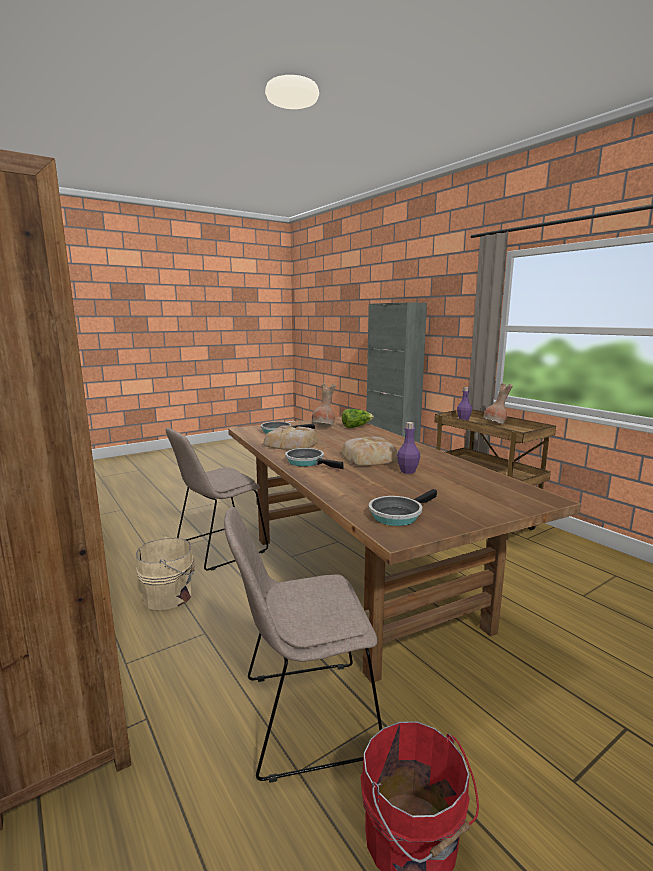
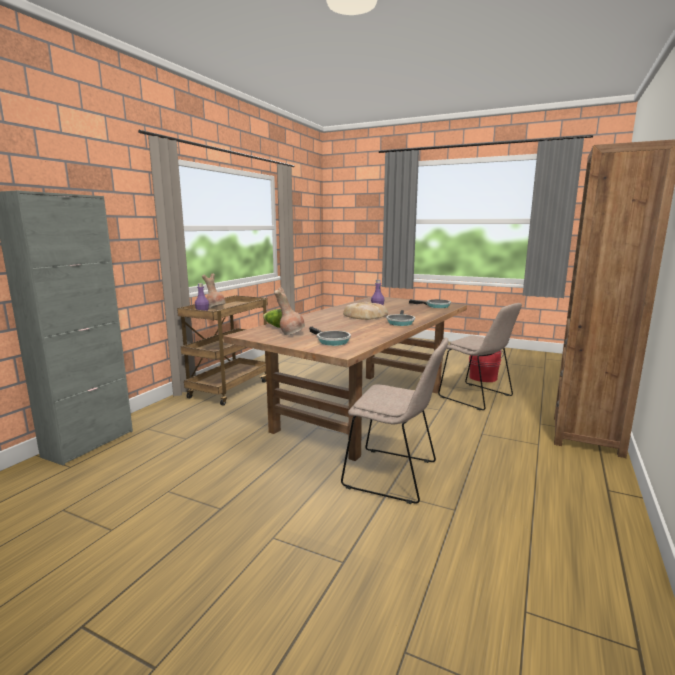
camera: 120 degrees left, 0 degrees up
(170, 595) = (479, 462): beige bucket -> none
(292, 444) = (366, 331): bread -> none

